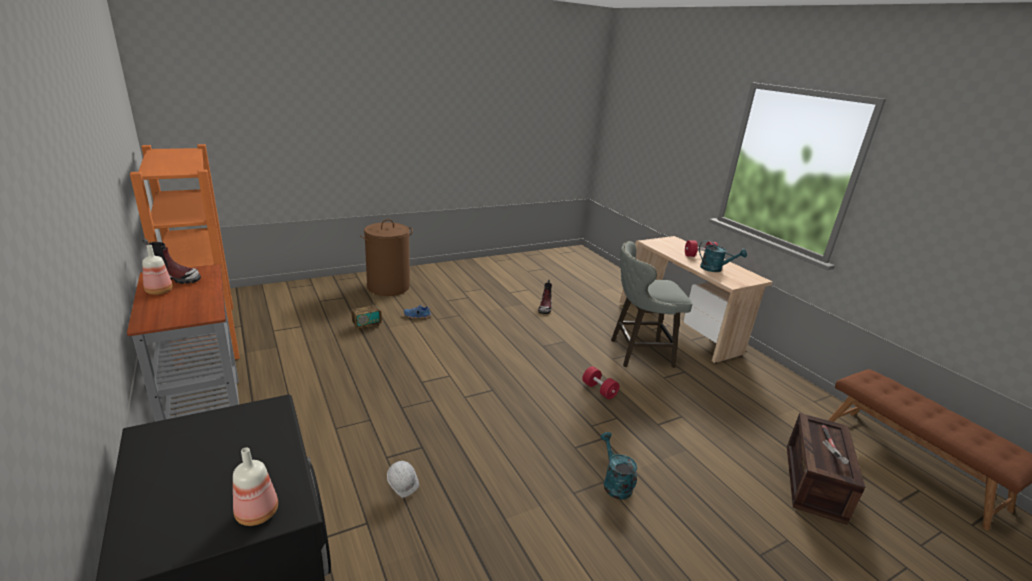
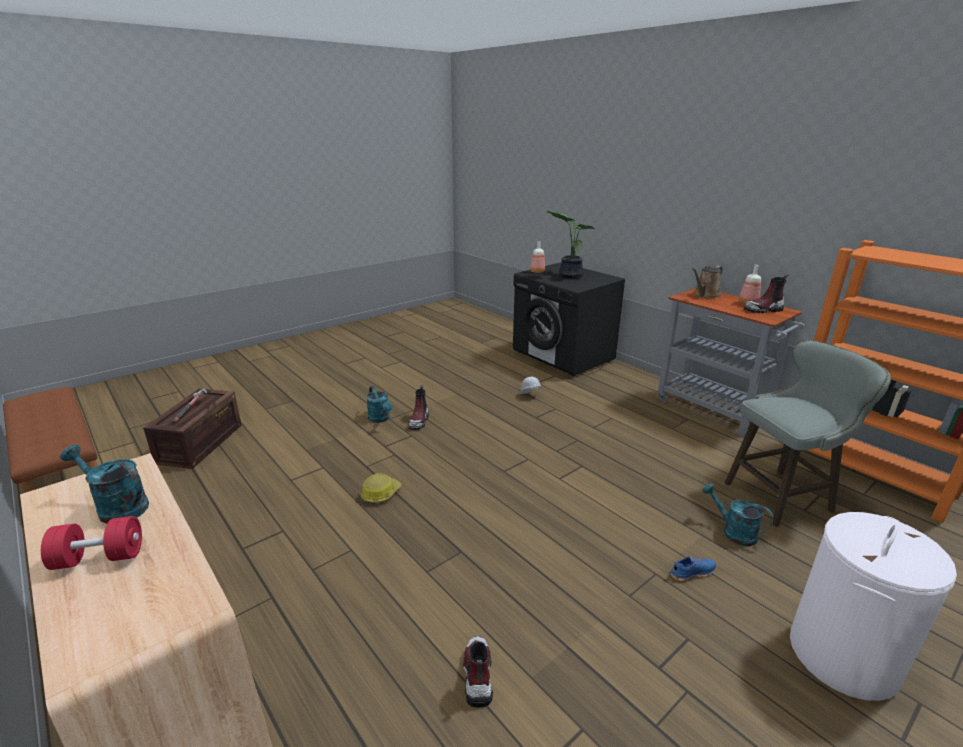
camera: 170 degrees right, 0 degrees up
(171, 313) = (705, 295): none -> brown watering can
(211, 470) = (569, 275): none -> potted plant
(367, 325) = (733, 532): radio -> turquoise watering can
(388, 287) = (842, 655): brown laundry basket -> white laundry basket
(565, 469) = (419, 421): none -> boot
(599, 390) = (380, 494): red dumbbell -> hard hat
(638, 353) = (302, 573): grey stool -> grey stool (782, 496)

